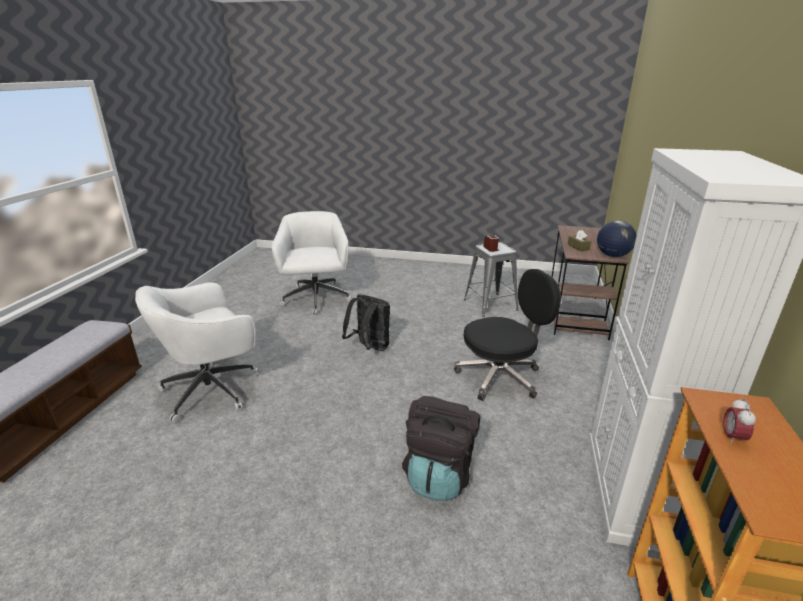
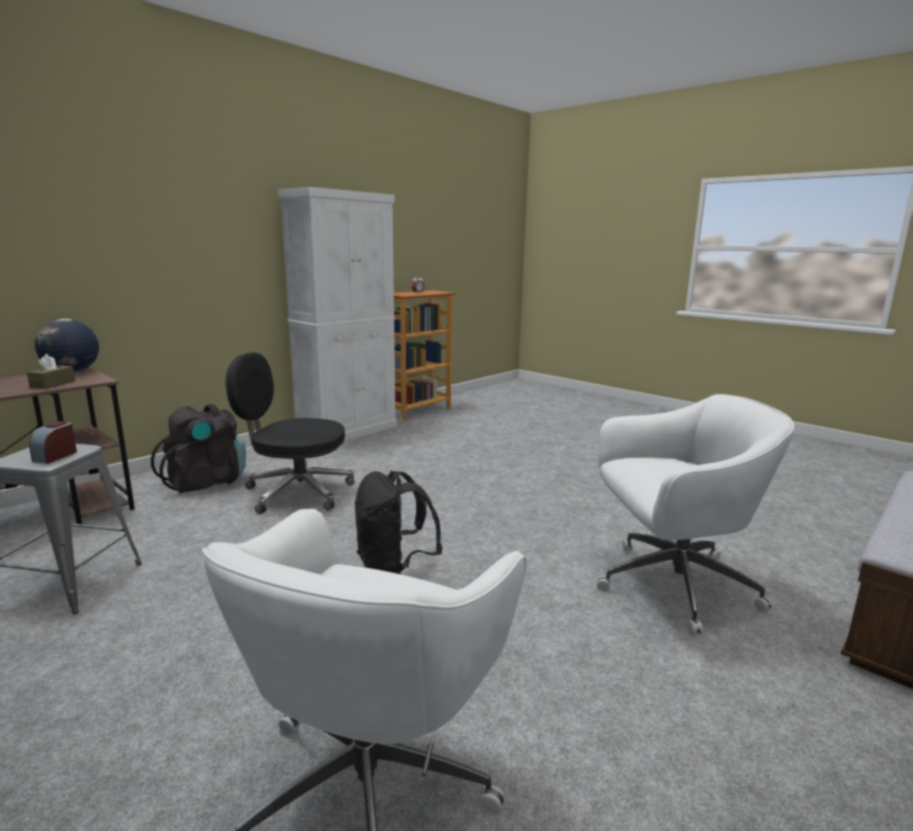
camera: 150 degrees left, 10 degrees down
(439, 475) = (454, 461): black backpack -> black backpack (206, 481)

